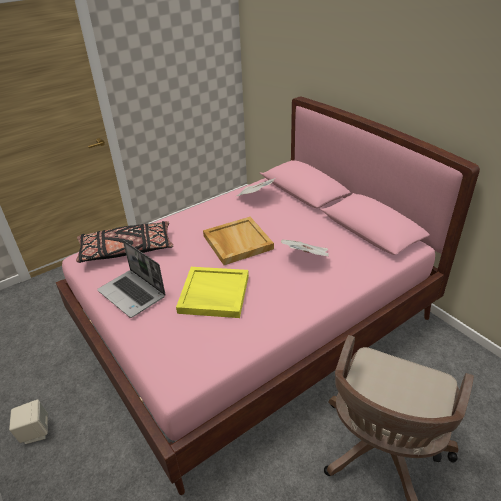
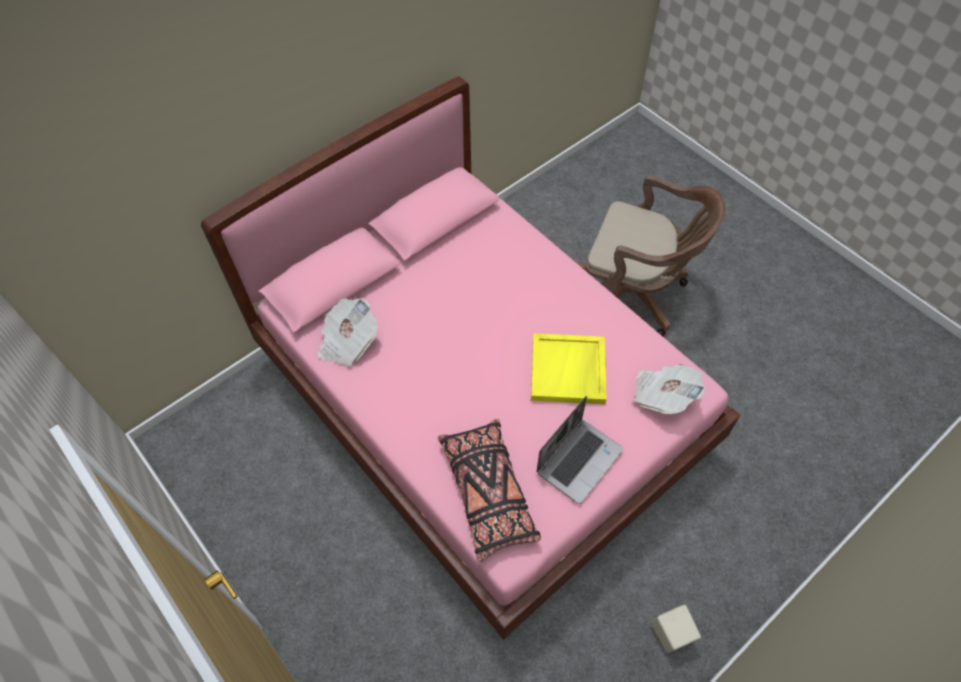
camera: 95 degrees left, 20 degrees up
(237, 242) = (466, 355): beige tray -> none
(307, 258) = (495, 282): newspaper -> newspaper (663, 395)

